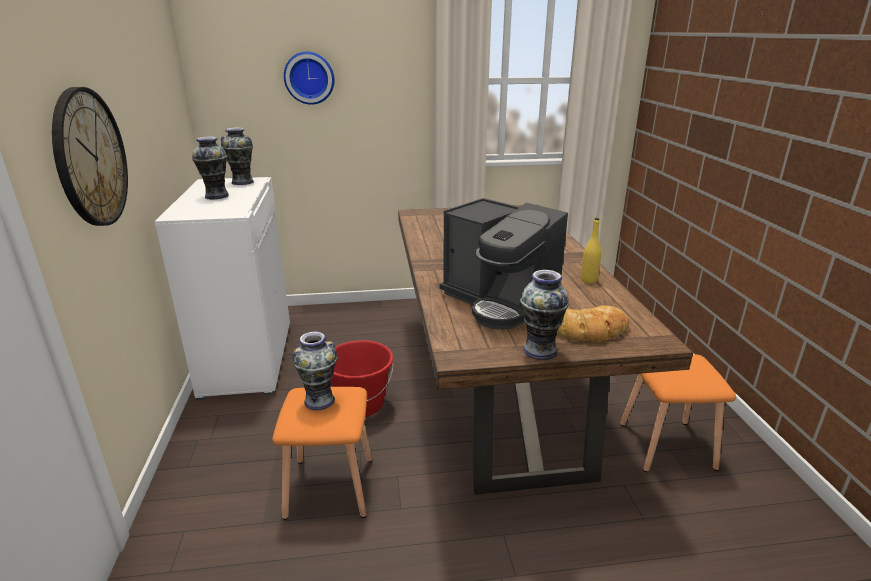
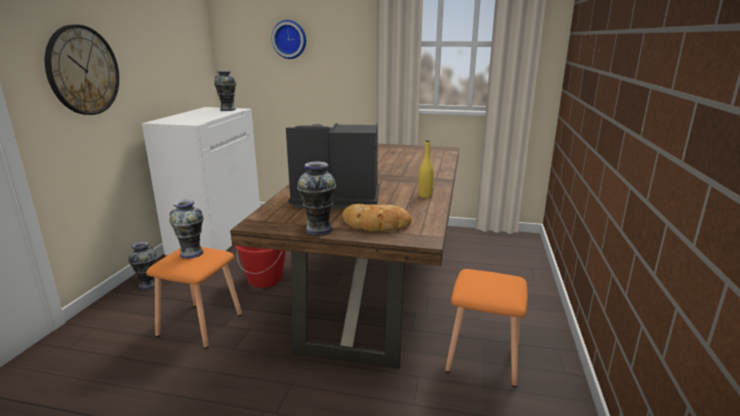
camera: 20 degrees right, 5 degrees down
(217, 196) = (199, 115): vase -> vase (148, 285)
(499, 301) = (334, 199): coffee machine -> coffee machine turned 120 degrees clockwise

